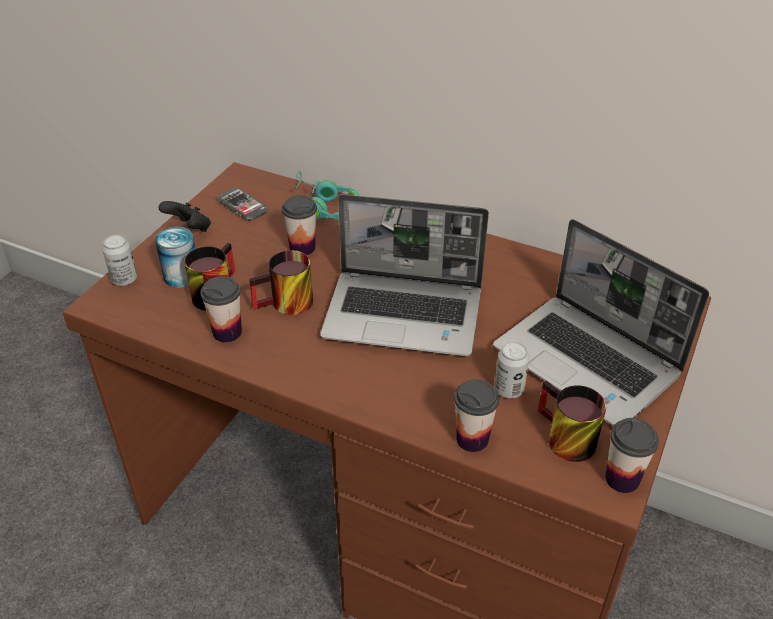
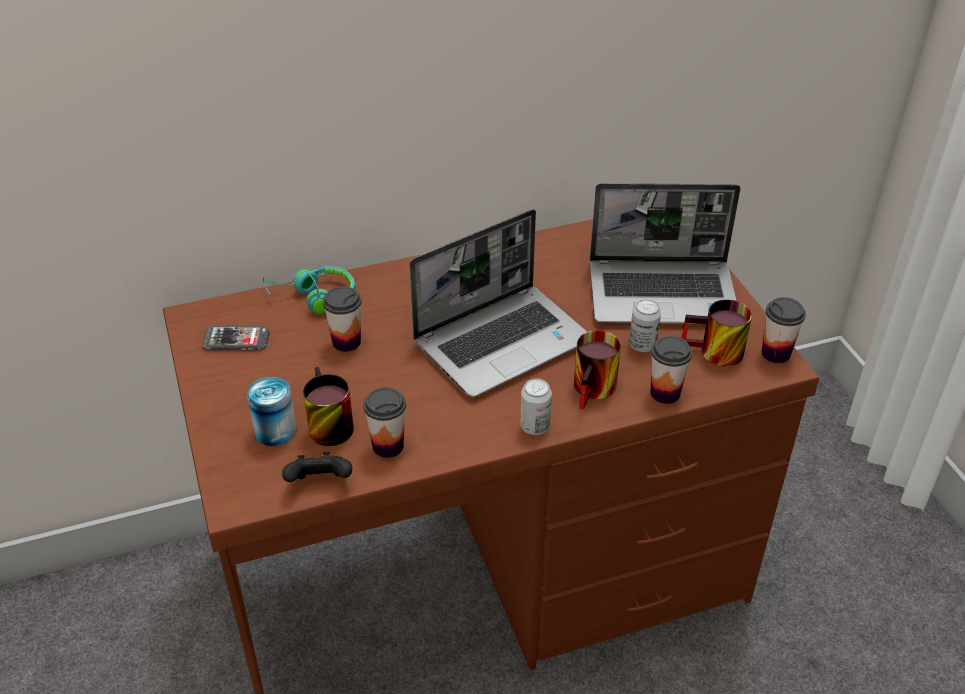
camera: 45 degrees left, 0 degrees up
(124, 279) = (225, 468): can -> can (534, 426)
(190, 229) = (218, 389): black game controller -> black game controller (320, 482)
(286, 305) = (404, 394): mug -> mug (596, 390)

